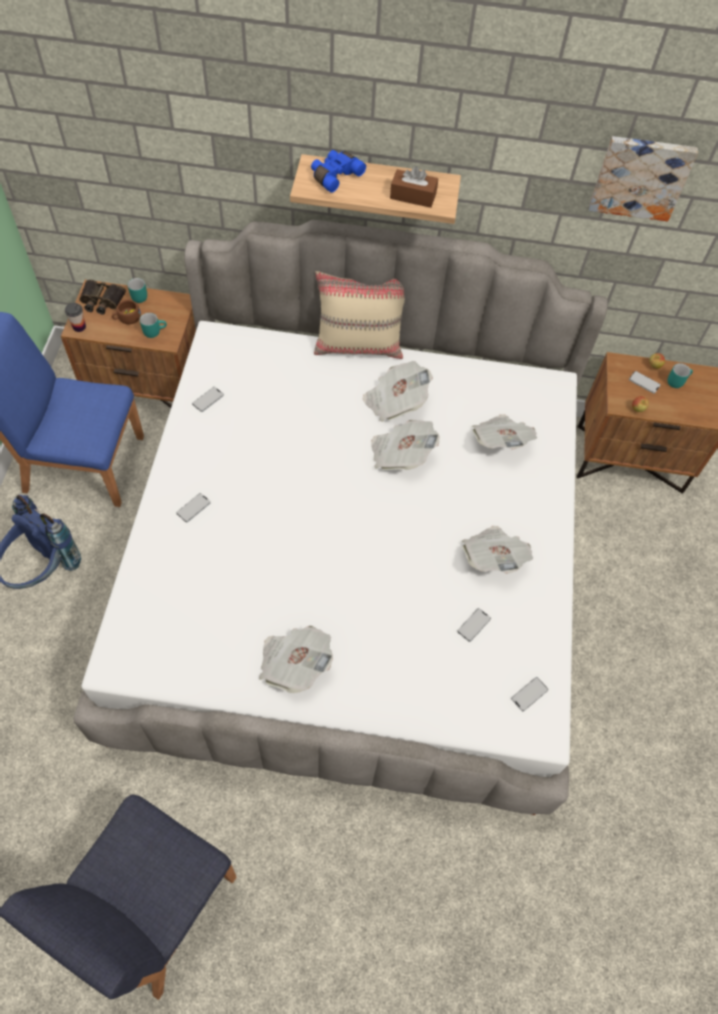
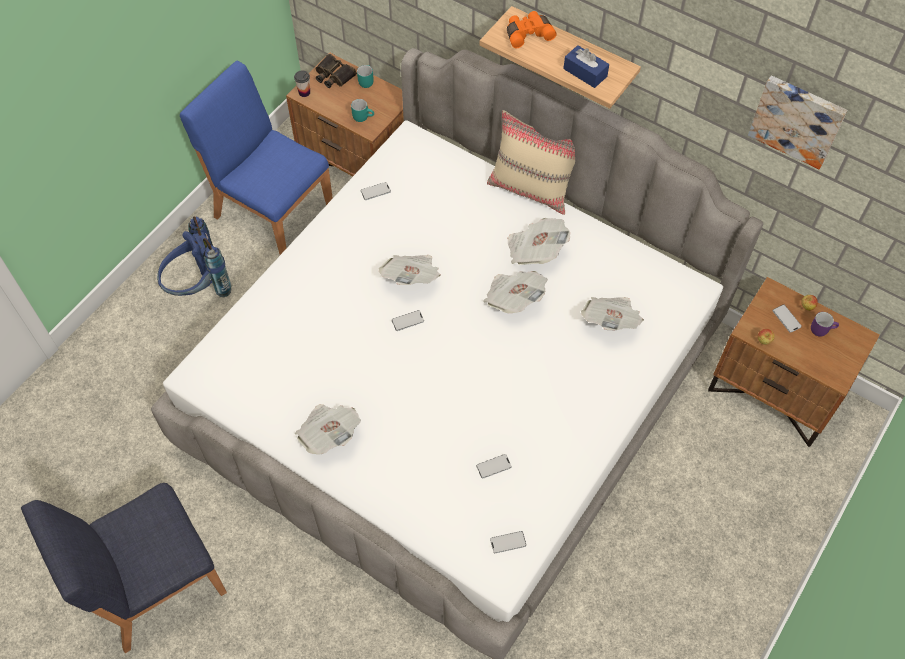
camera: 30 degrees right, 0 degrees up
(127, 318) = (346, 97): brown cup -> none
(193, 508) = (316, 277): phone -> phone (407, 321)
(335, 175) = (528, 34): blue binoculars -> orange binoculars
(413, 196) = (585, 72): brown tissue box -> blue tissue box
(493, 557) = (544, 418): newspaper -> newspaper (412, 278)
(676, 380) = (821, 329): turquoise mug -> purple mug

